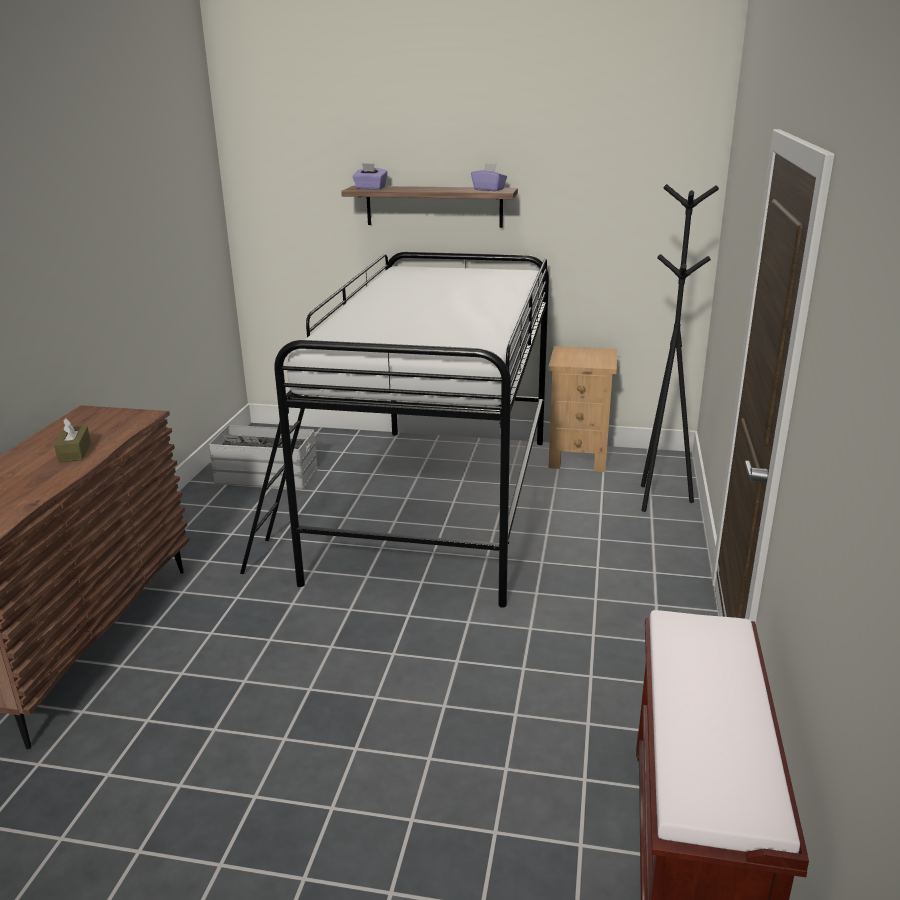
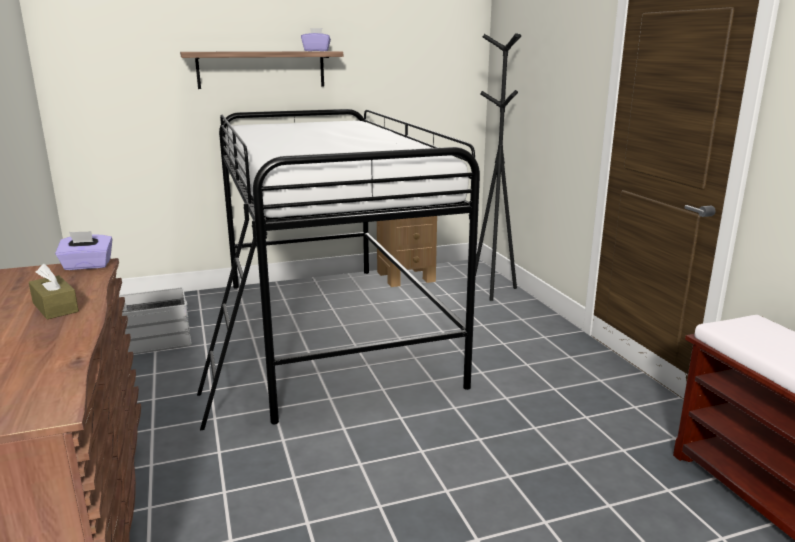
camera: 30 degrees left, 5 degrees down
(370, 188) = (205, 51): purple tissue box -> purple tissue box (87, 266)

